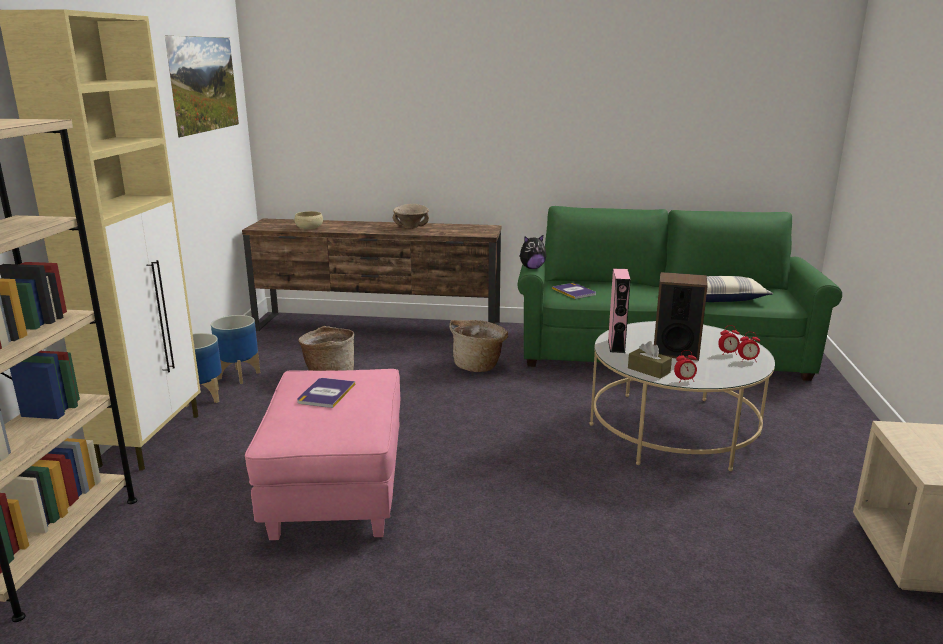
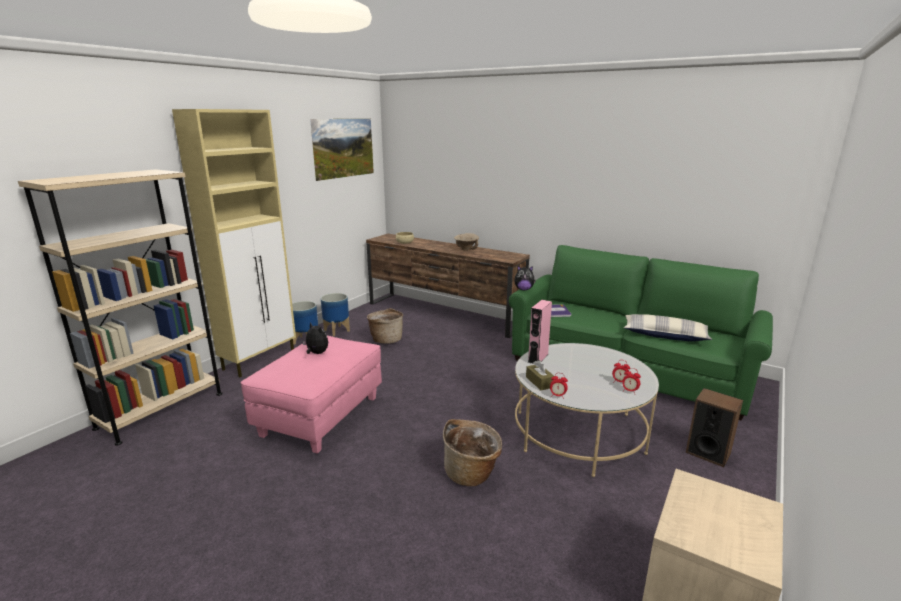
camera: 25 degrees right, 0 degrees up
(326, 393) = (316, 353): book -> plush toy
(478, 366) = (482, 353): basket -> basket (471, 473)
(675, 351) = (578, 372): speaker -> speaker (708, 452)

